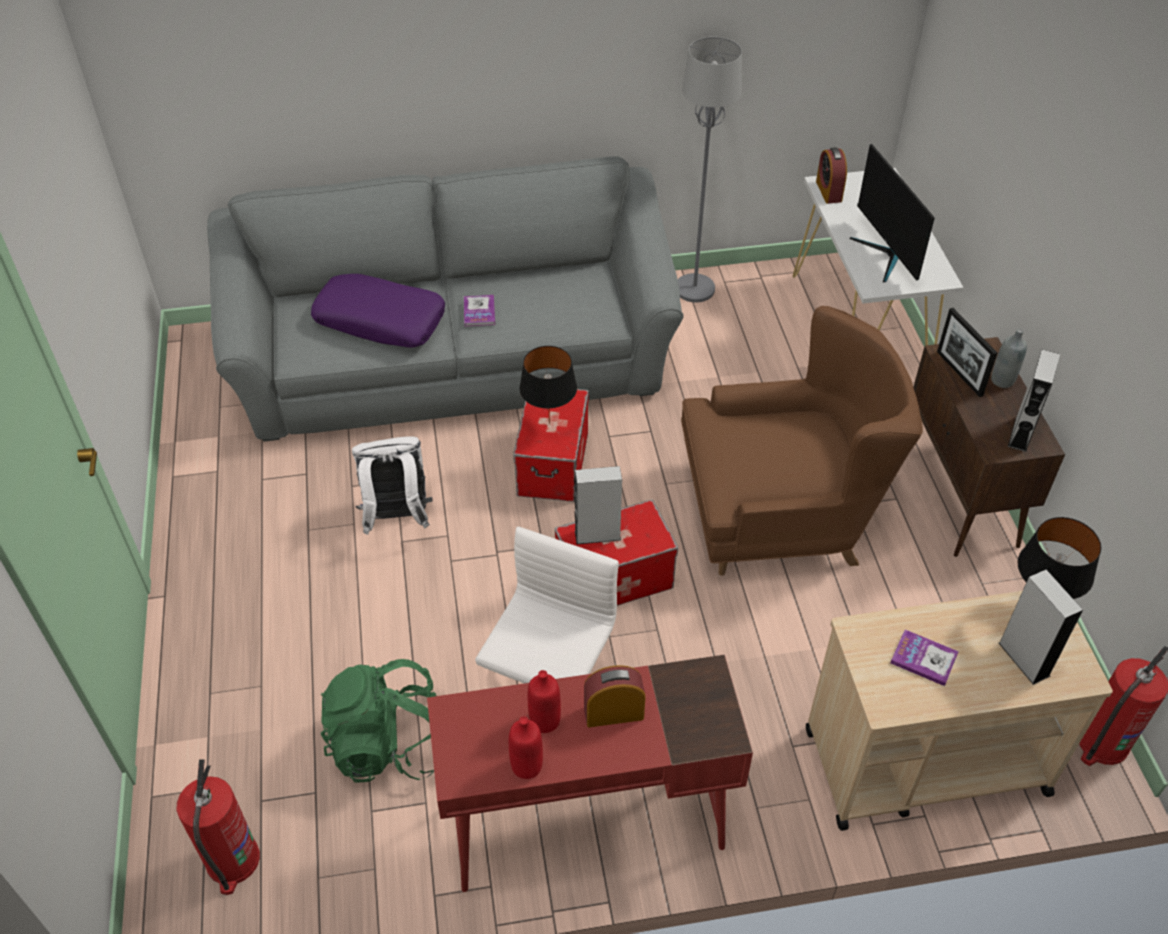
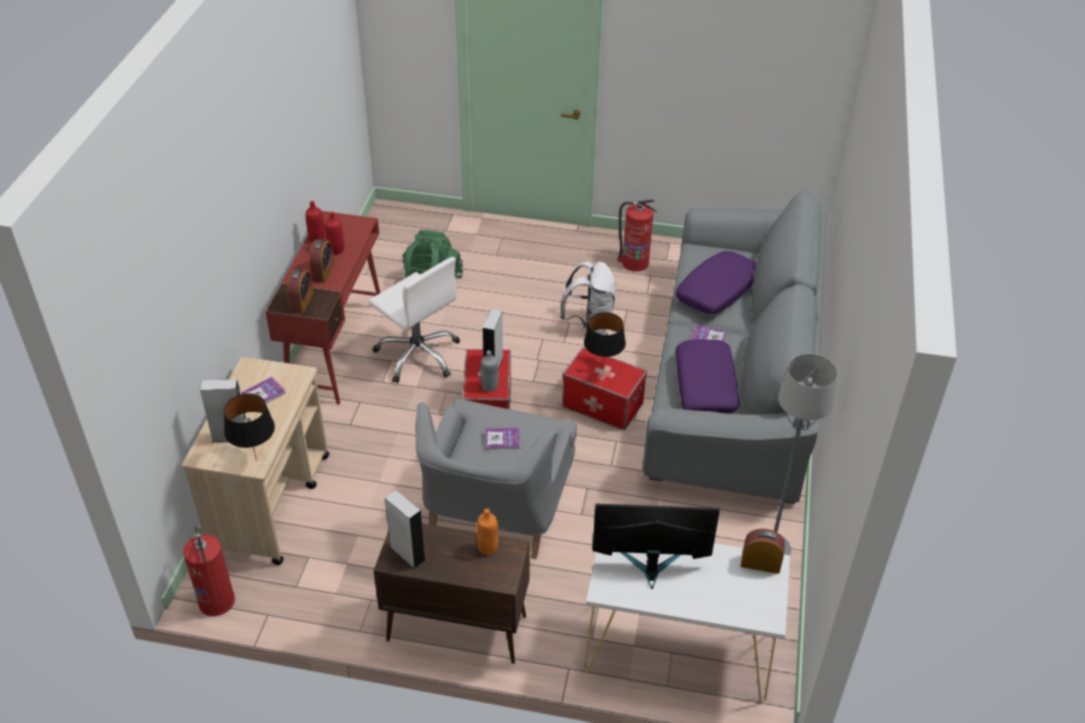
camera: 110 degrees right, 5 degrees down
(232, 861) = (401, 233): fire extinguisher -> fire extinguisher (634, 262)
(567, 299) = (706, 385): none -> purple pillow
(703, 708) = (302, 302): none -> alarm clock
(757, 451) = (502, 439): none -> book
(780, 514) = (495, 509): brown armchair -> grey armchair
(959, 373) = (487, 547): picture frame -> orange bottle
(1002, 380) = (465, 571): grey bottle -> grey bottle (489, 386)

